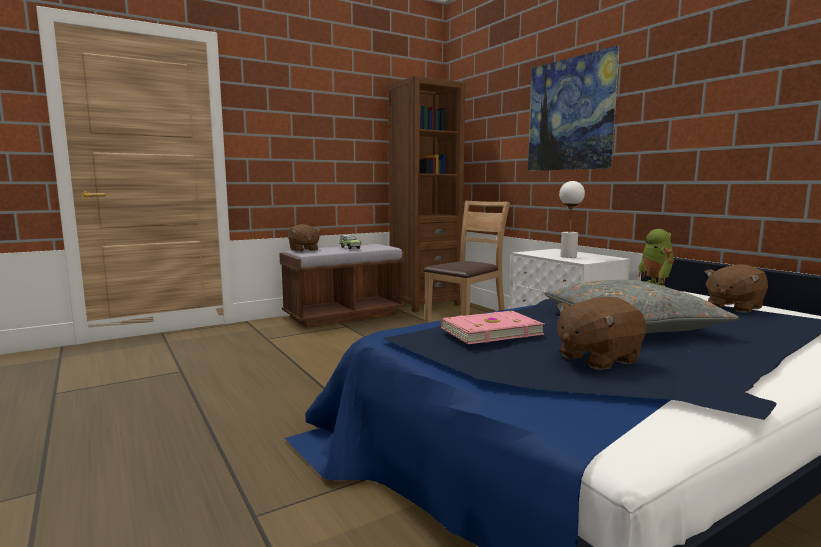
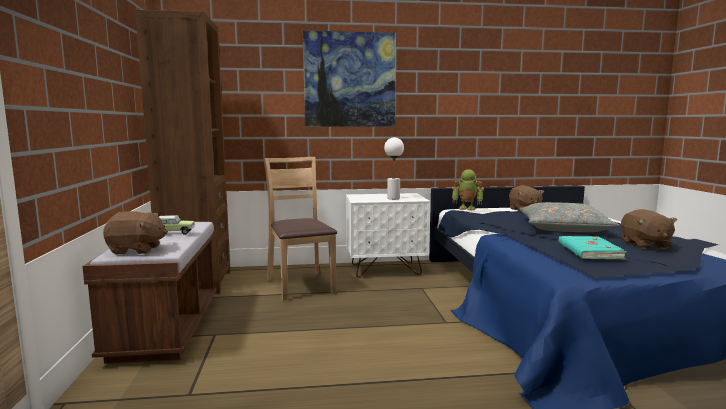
camera: 65 degrees left, 0 degrees up
(489, 331) = (589, 251): pink book -> turquoise book

